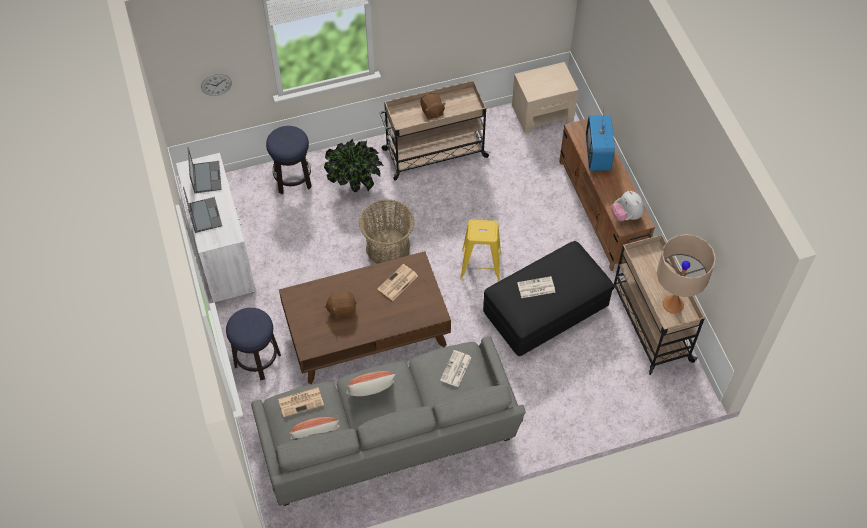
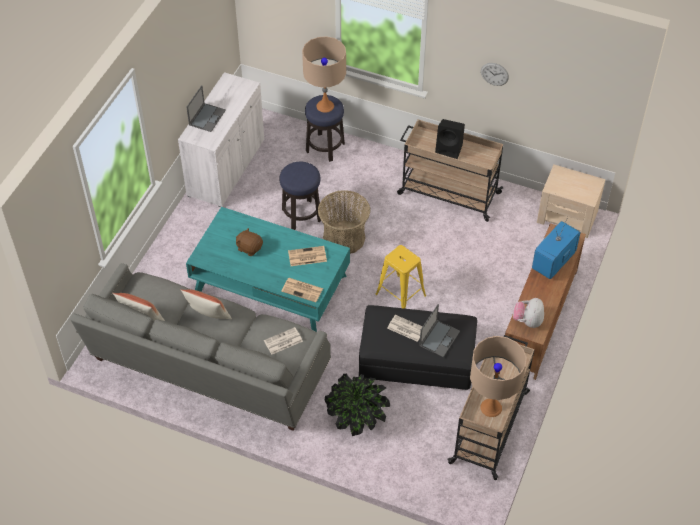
camera: 40 degrees right, 5 degrees down
(206, 177) = (234, 93): laptop -> laptop (439, 338)
(216, 84) = (287, 28): wall clock -> wall clock (494, 74)
(257, 360) = (177, 253): stool -> stool (301, 215)
(287, 139) = (325, 106): none -> beige table lamp
(301, 401) = (156, 288): newspaper -> newspaper (303, 290)
(355, 181) = (368, 176): potted plant -> potted plant (357, 418)
(366, 330) = (270, 283): brown coffee table -> turquoise coffee table
(432, 112) = (449, 149): brown plush toy -> black speaker

